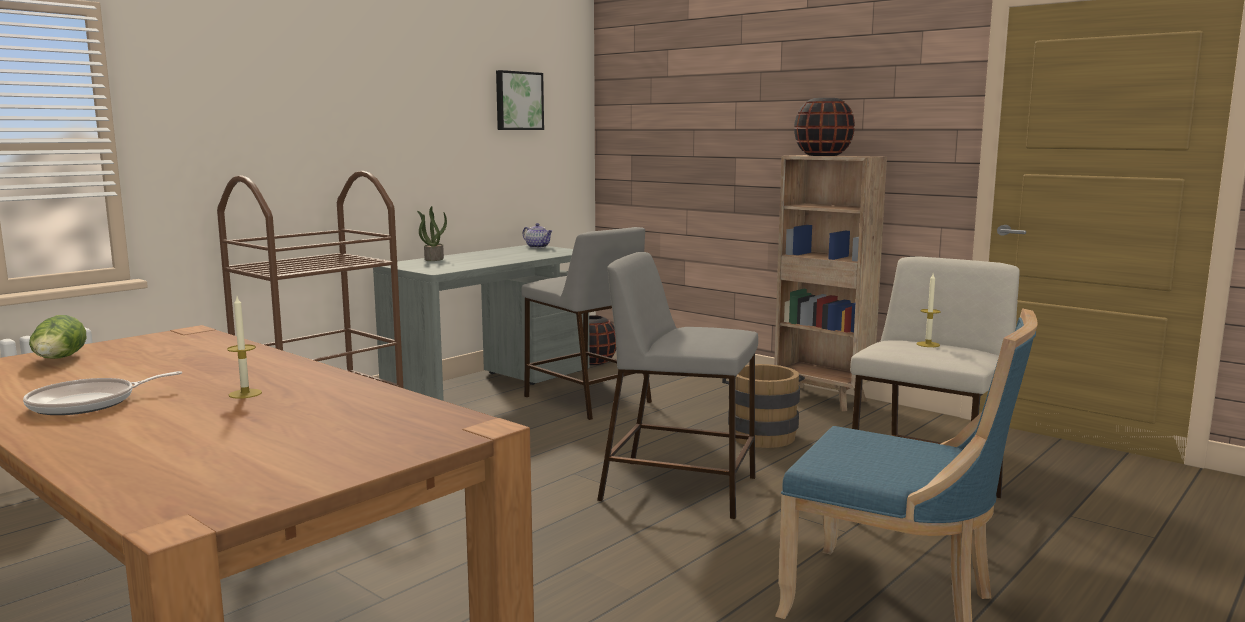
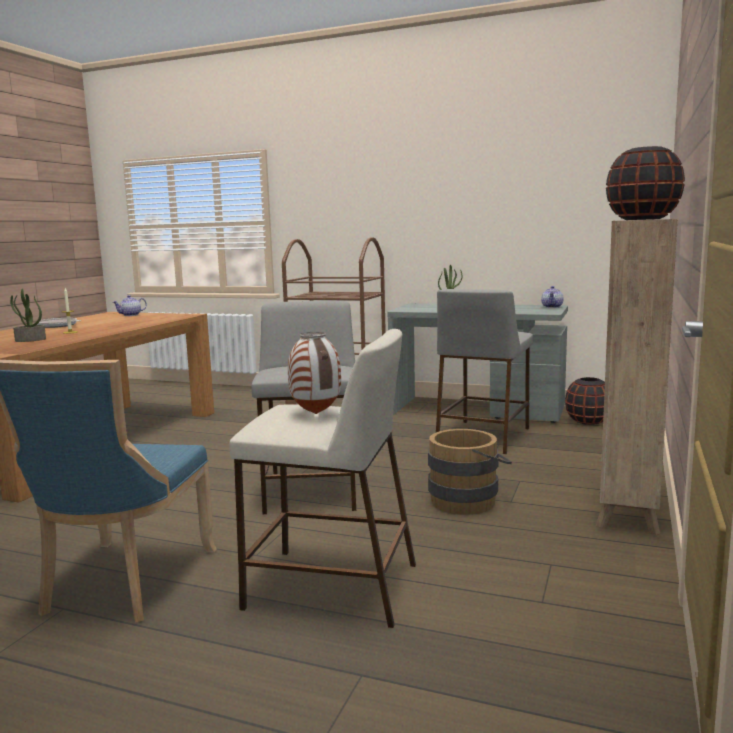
camera: 70 degrees right, 0 degrees up
(59, 360) = (131, 315): lettuce -> teapot
(303, 416) = (30, 340): none -> potted plant
(518, 101) = (562, 177): picture -> none
(928, 344) = (317, 414): candle -> vase

